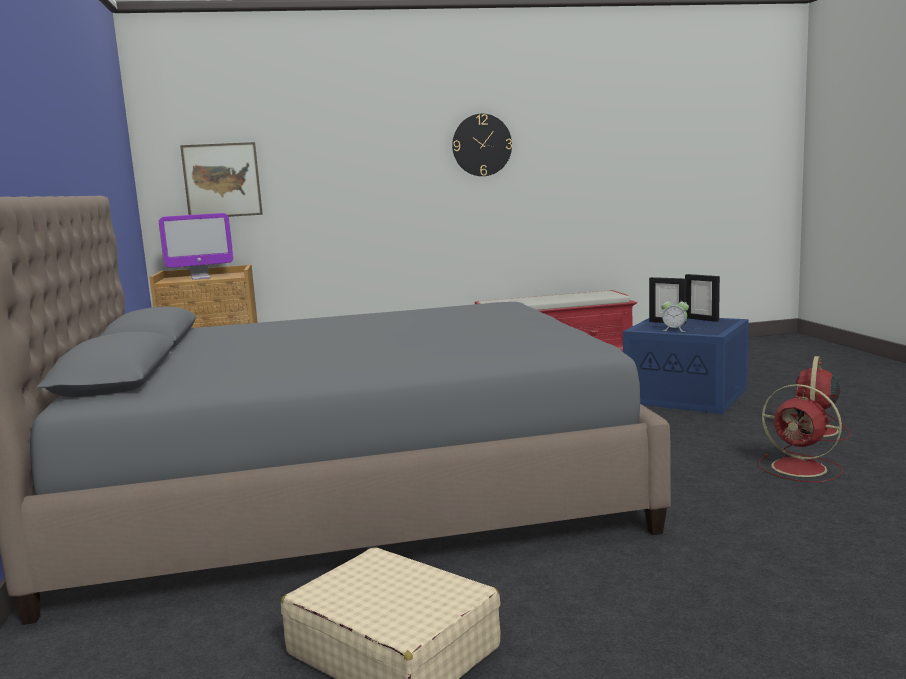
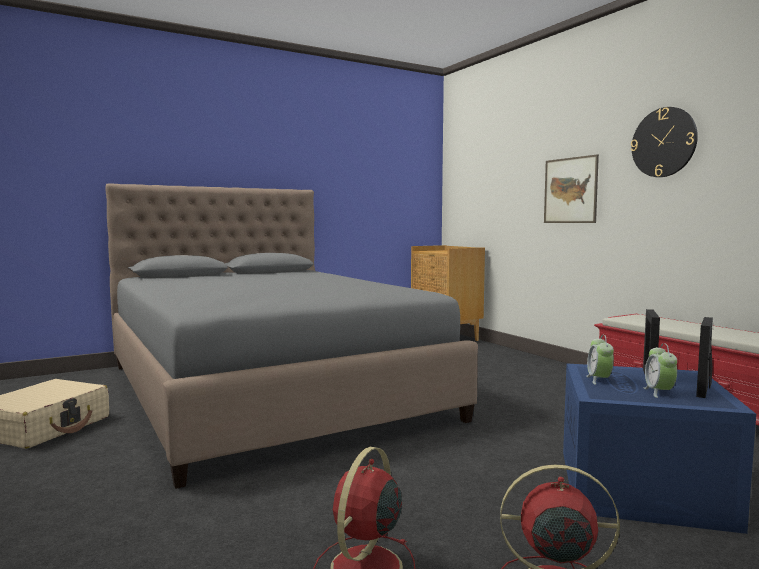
camera: 70 degrees right, 5 degrees down
(200, 278) = (441, 251): monitor -> none
(222, 180) = (477, 184): picture -> picture (570, 190)
(706, 325) = (659, 392): none -> alarm clock

